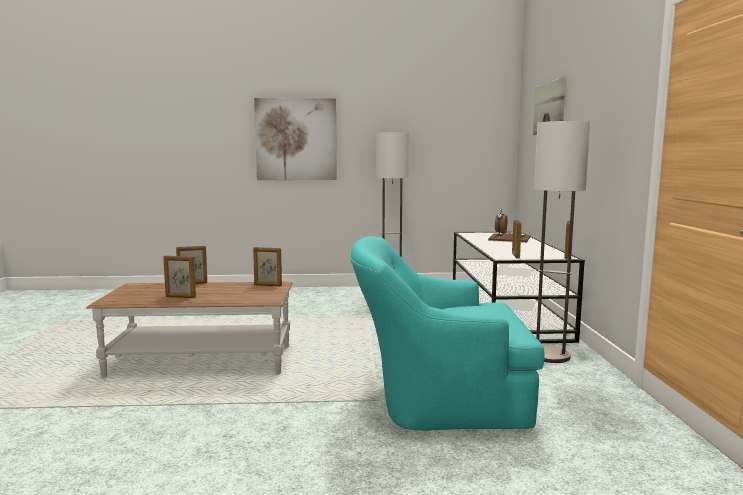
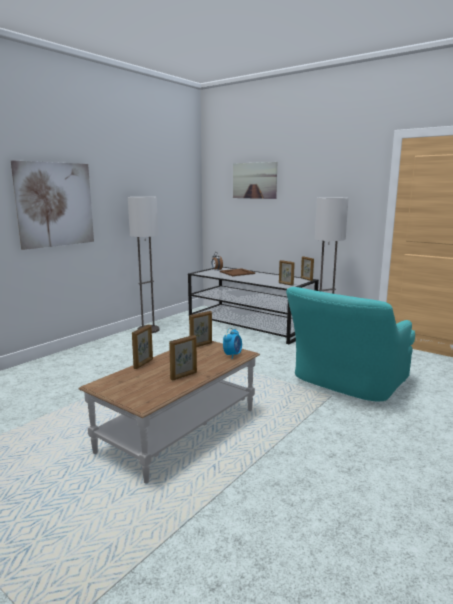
camera: 50 degrees left, 5 degrees up
(257, 297) = (232, 355): none -> alarm clock

